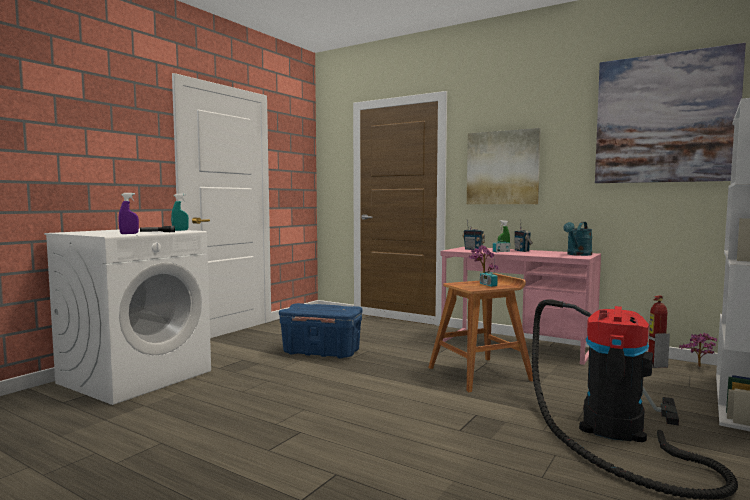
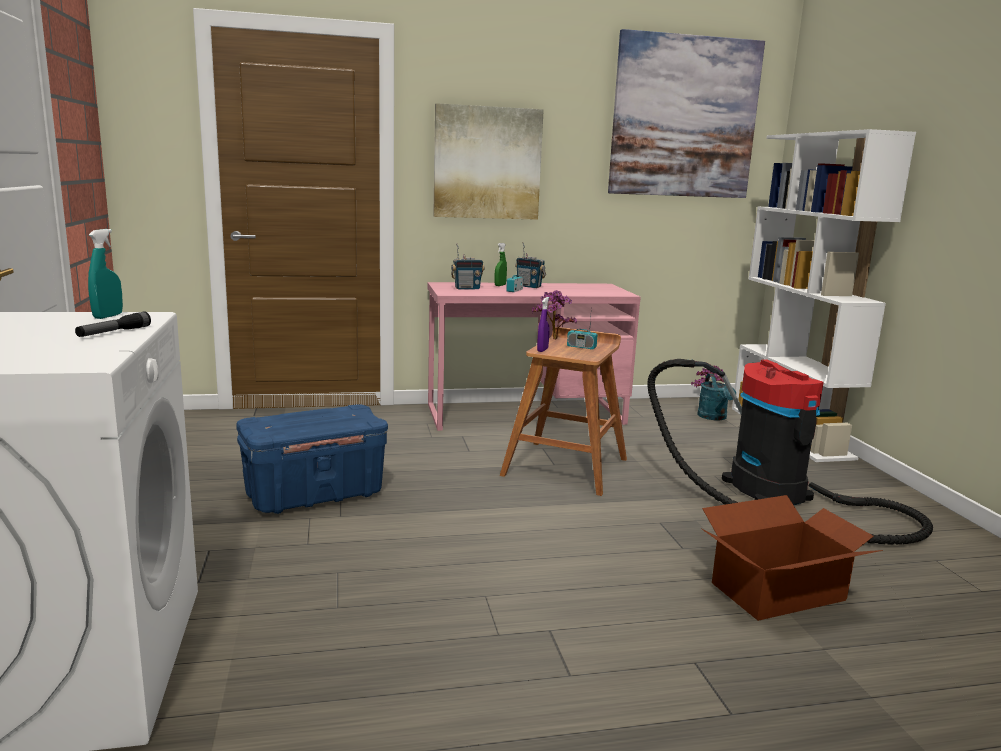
camera: 45 degrees left, 10 degrees up
(129, 234) = (83, 348): purple spray bottle -> purple spray bottle (542, 350)
(472, 472) = (780, 592): none -> cardboard box
(578, 254) = (604, 288): turquoise watering can -> turquoise watering can (714, 417)
(655, 365) = (677, 408): fire extinguisher -> none

